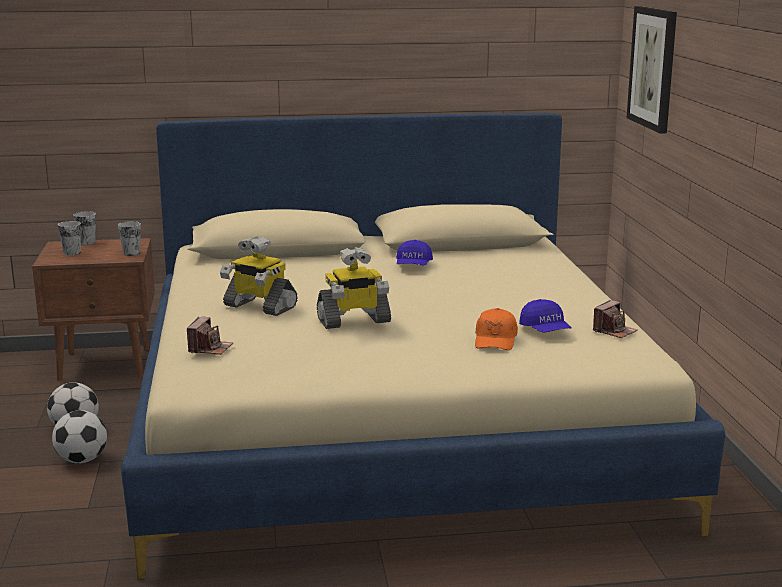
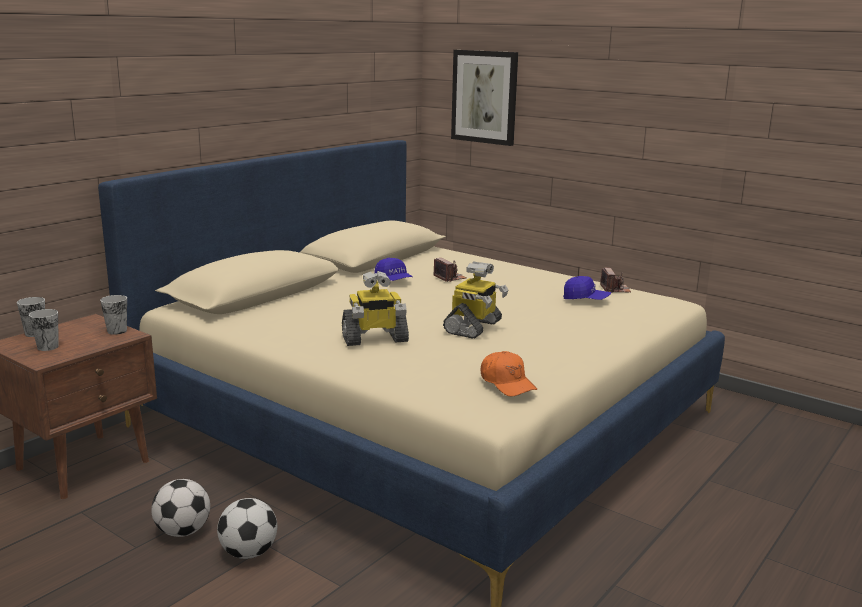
camera: 45 degrees left, 0 degrees up
(210, 348) = (436, 380): camera -> camera (450, 278)
(495, 340) = (576, 314): orange cap -> orange cap (507, 383)

